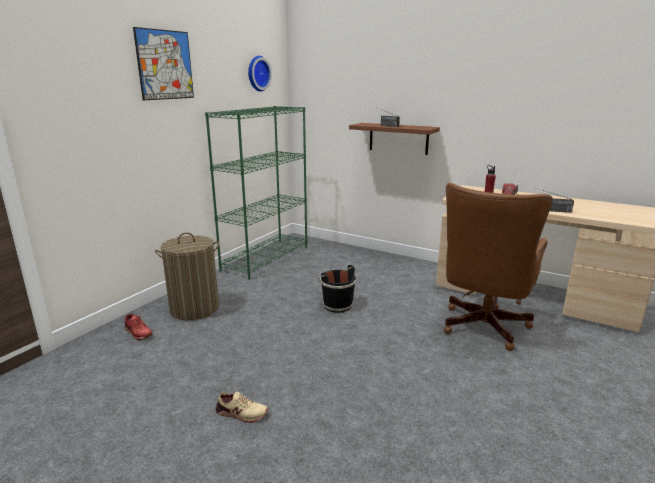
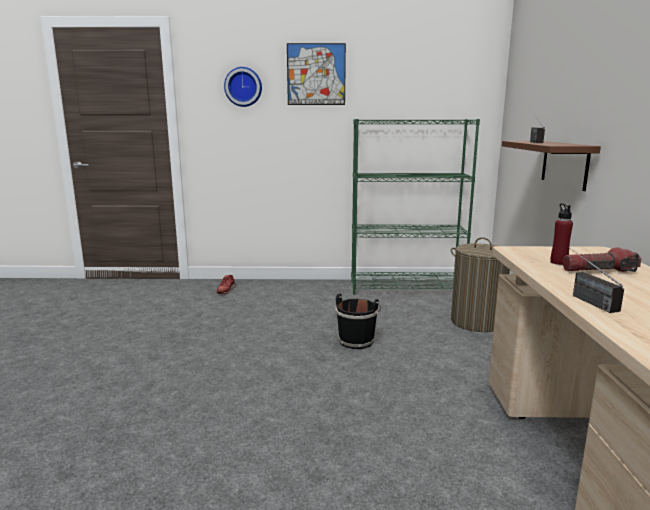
camera: 60 degrees right, 5 degrees down
(194, 308) = (278, 293): laundry basket -> laundry basket (477, 322)
(241, 413) = (147, 351): beige shoe -> none
(257, 73) = (445, 82): wall clock -> wall clock (243, 87)
(483, 328) = (419, 444): brown office chair -> none

